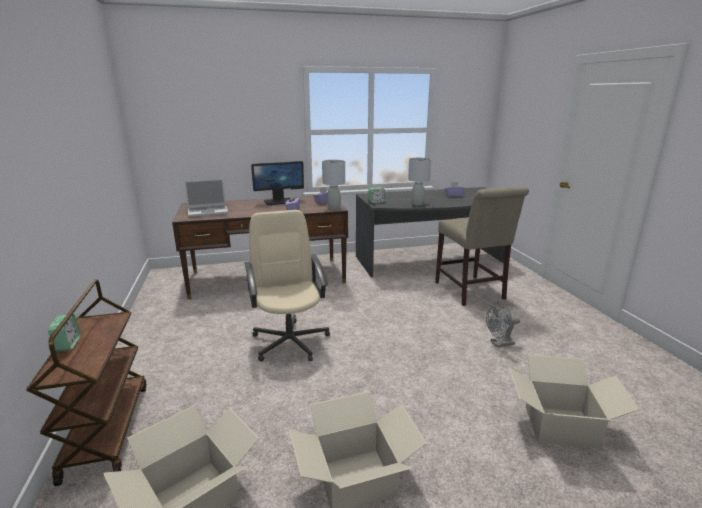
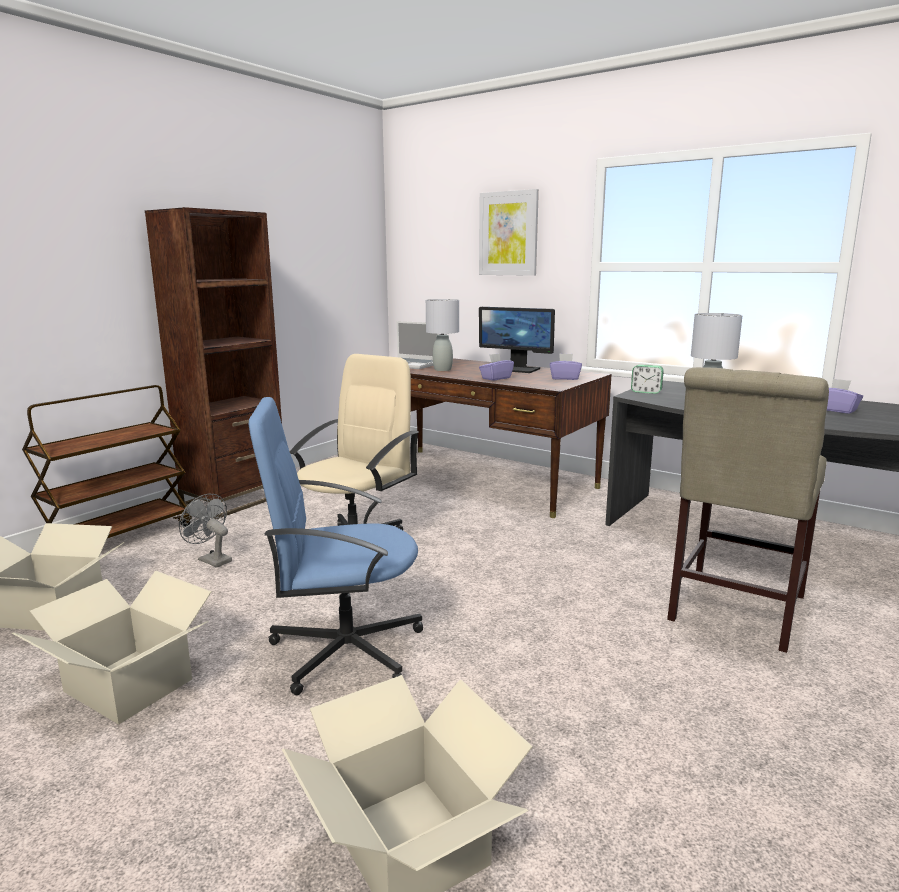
camera: 50 degrees right, 5 degrees down
(68, 344) = (98, 434): alarm clock -> none
(137, 356) = (235, 500): none -> brown bookcase
(242, 111) = (508, 233): none -> picture
(334, 208) = (551, 386): grey table lamp -> grey table lamp (442, 369)
(401, 388) = (344, 650): none -> blue office chair
(499, 344) = (597, 694): grey fan -> grey fan (211, 560)

